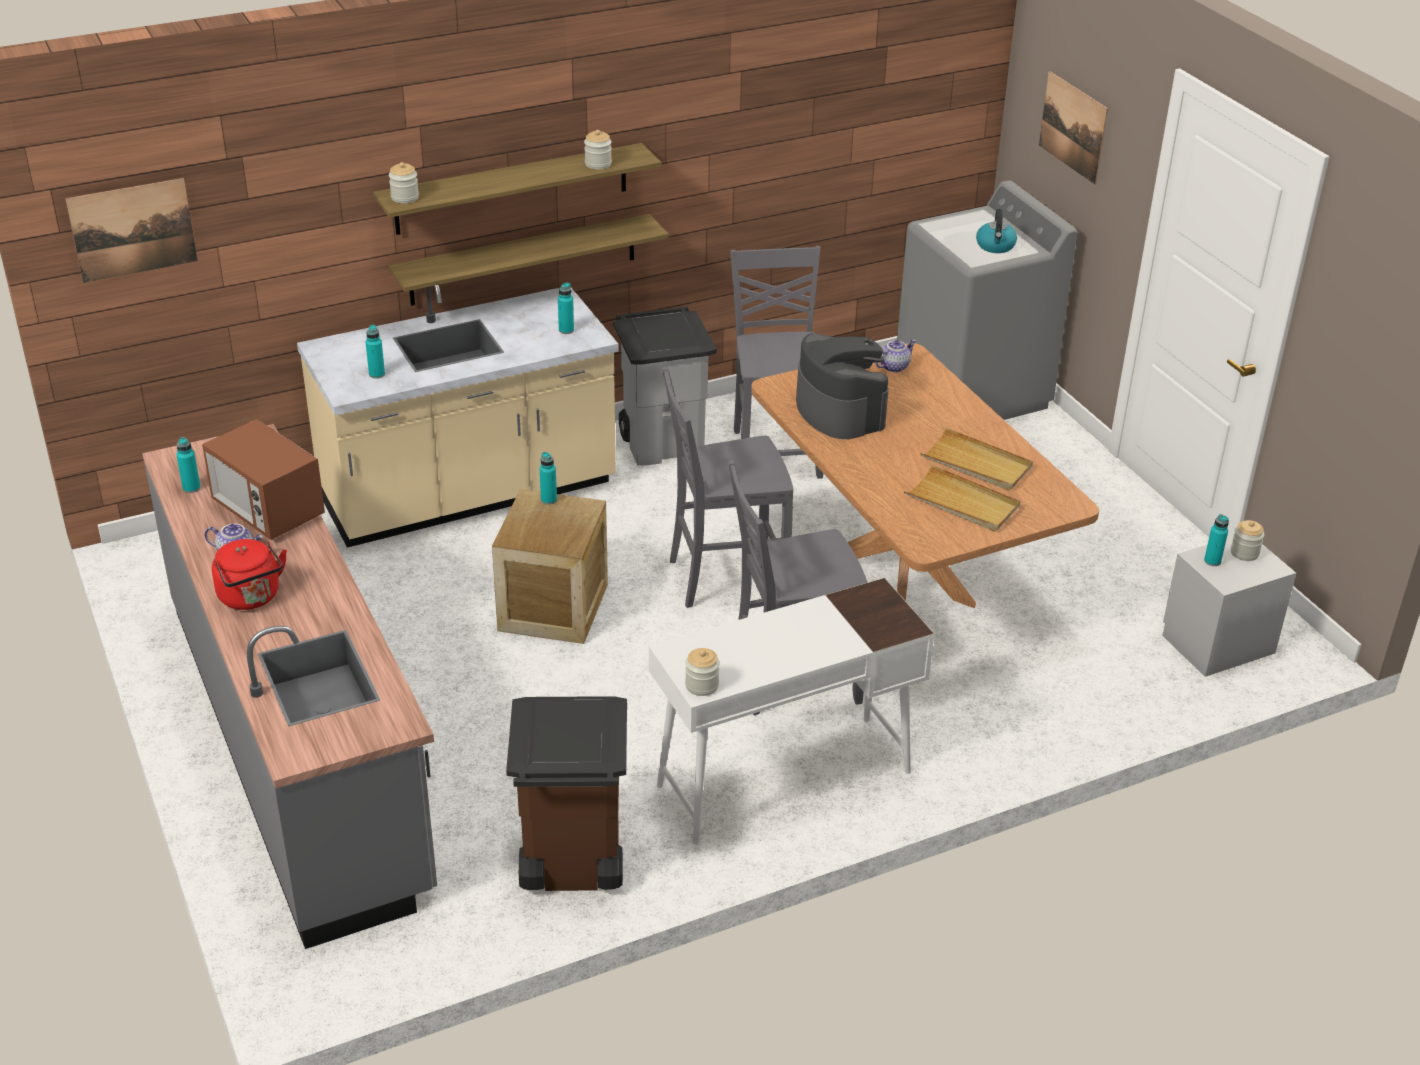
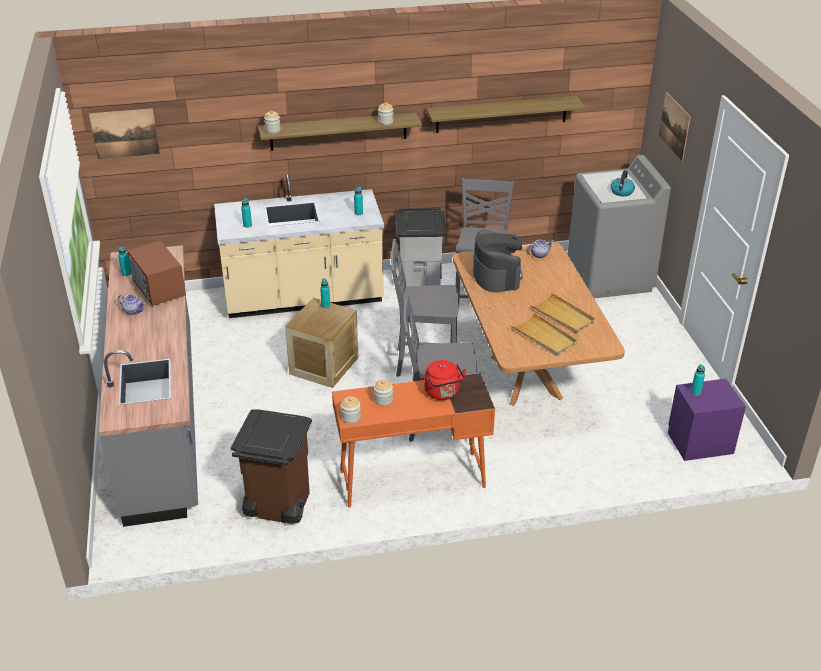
camera: 15 degrees right, 0 degrees up
(251, 598) = (130, 335): red kettle -> red kettle (443, 393)
(523, 260) = (345, 172): shelf -> shelf (501, 114)
(783, 779) = (411, 479): white desk -> orange desk
(1217, 644) = (700, 443): grey nightstand -> purple nightstand
(1244, 553) = (718, 390): jar -> jar (383, 400)

